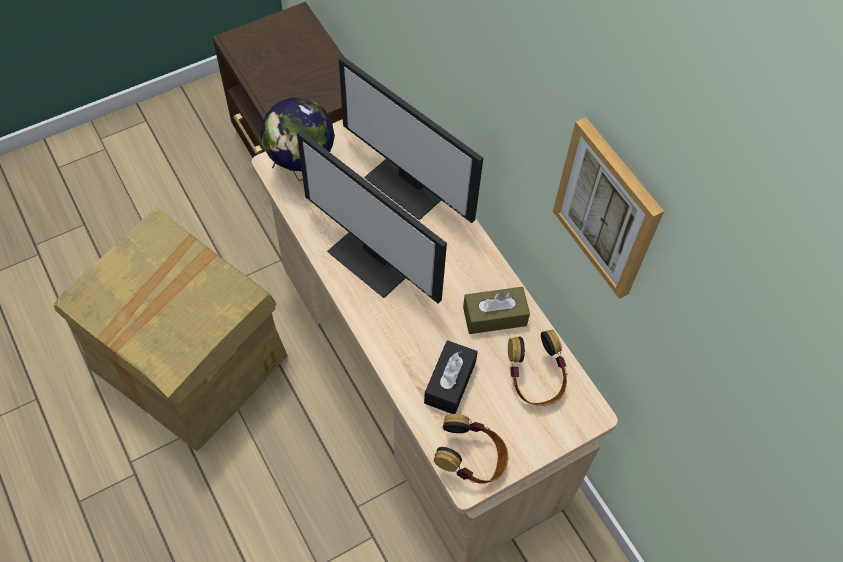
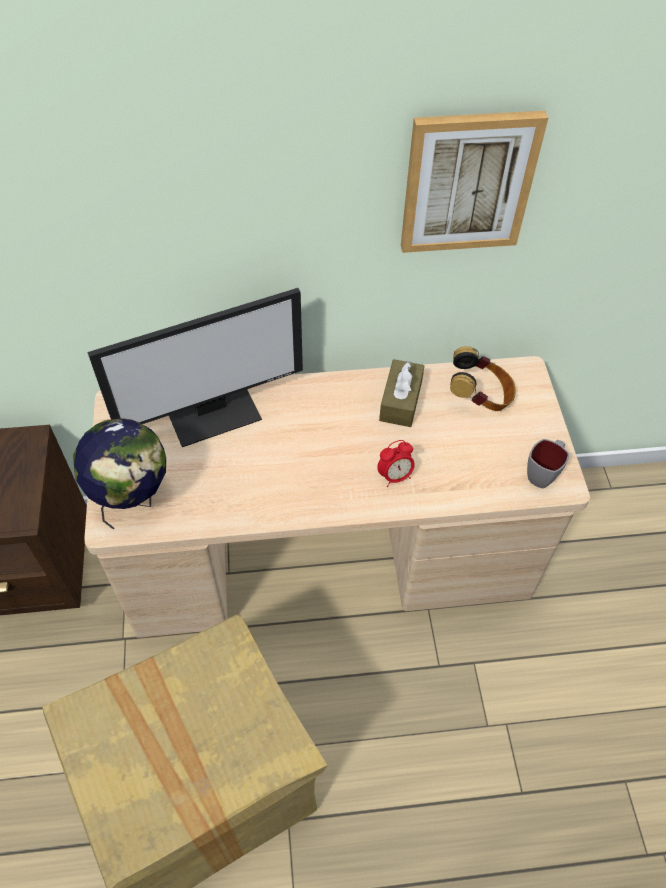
camera: 65 degrees left, 5 degrees down
(374, 259) = (287, 474): monitor -> none
(409, 339) = (395, 476): none -> alarm clock
(450, 382) = (456, 461): black tissue box -> none
(471, 460) = (543, 474): headphones -> grey mug

